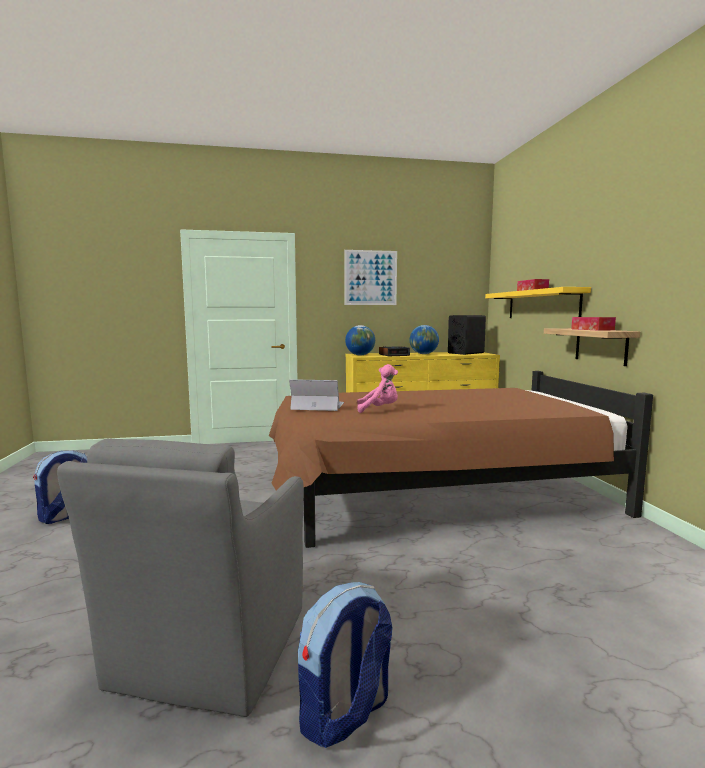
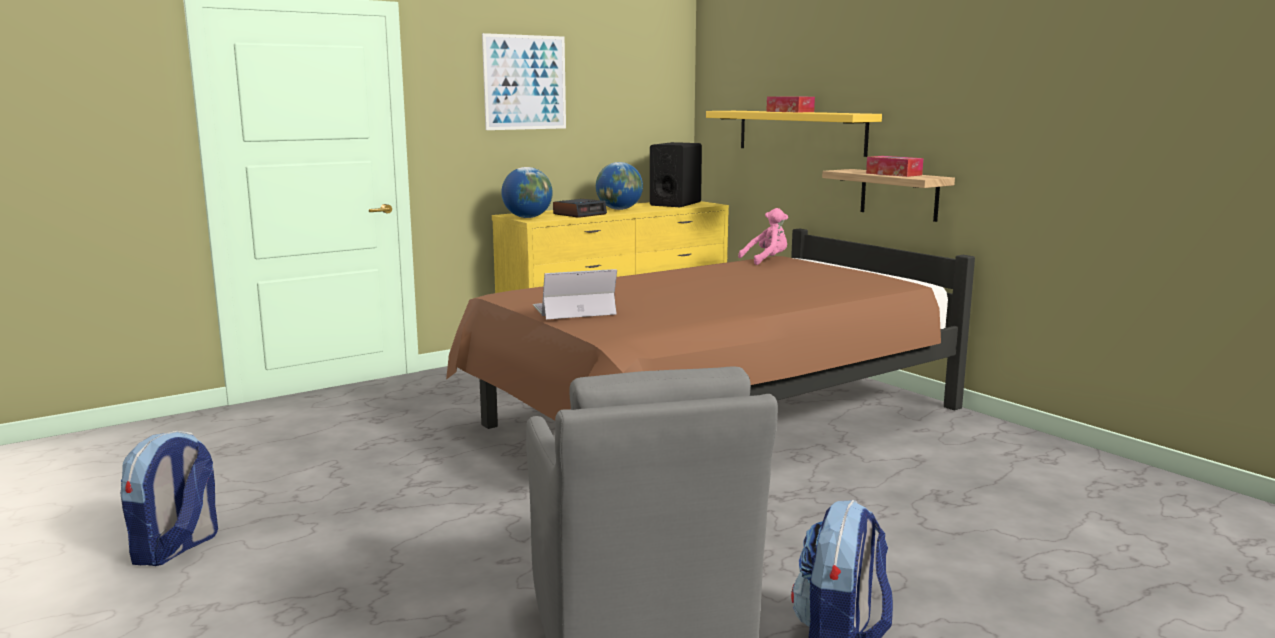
camera: 25 degrees left, 5 degrees up
(379, 409) = (669, 307): pink plush toy -> pink plush toy (767, 260)

